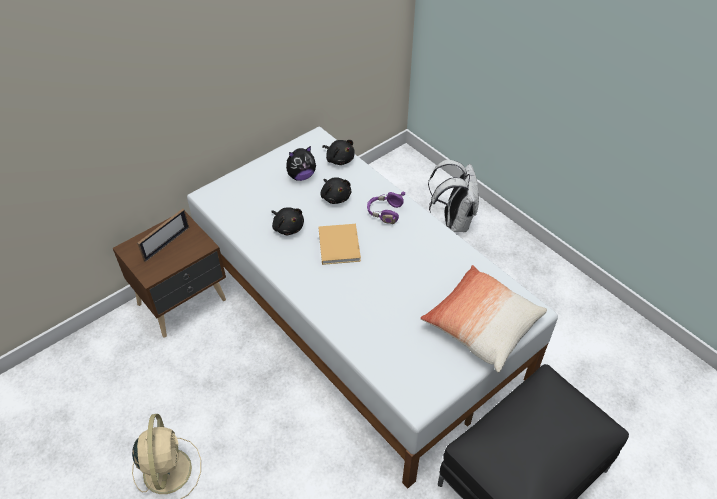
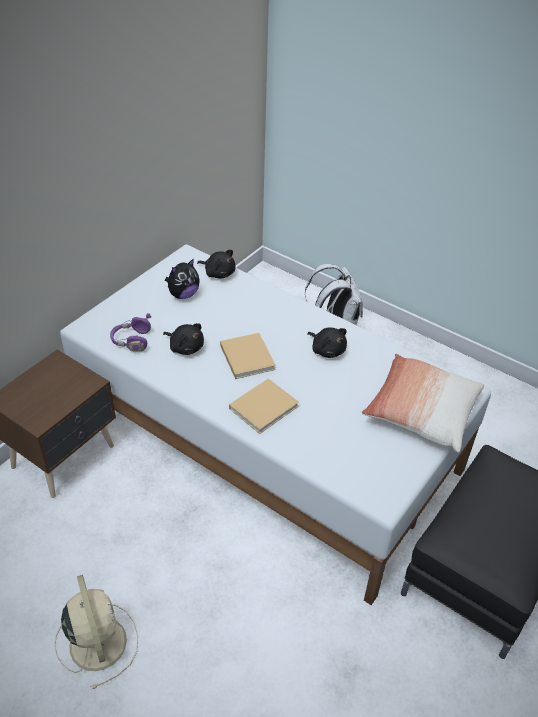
camera: 15 degrees left, 5 degrees down
(166, 244) = (48, 387): picture frame -> none
(335, 197) = (227, 310): black plush toy -> black plush toy (327, 350)
(340, 295) = (265, 406): none -> beige book
(385, 213) = (284, 319): purple headphones -> purple headphones (132, 341)

